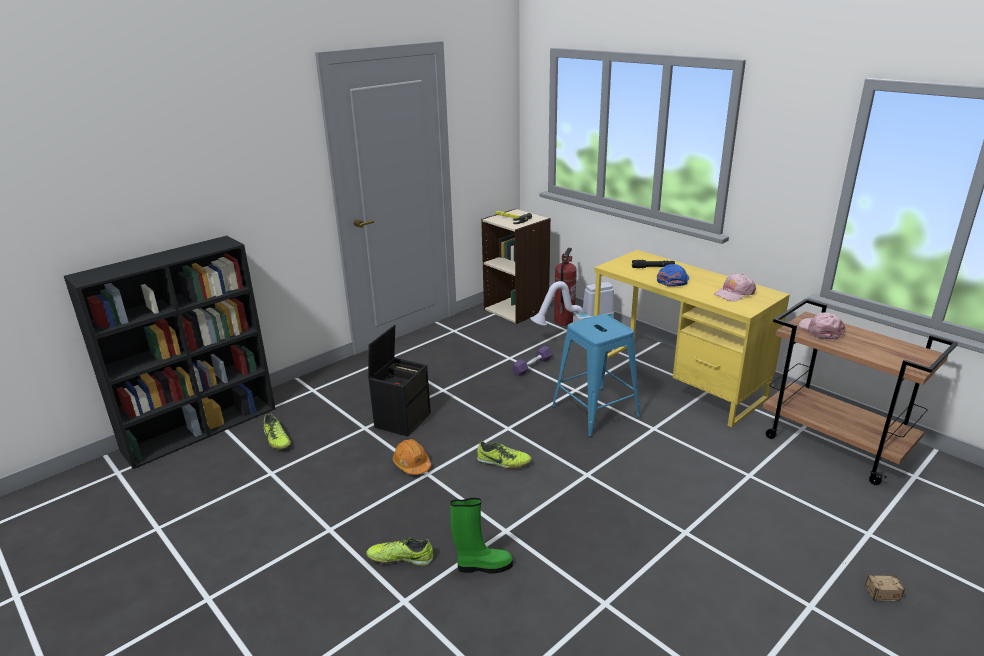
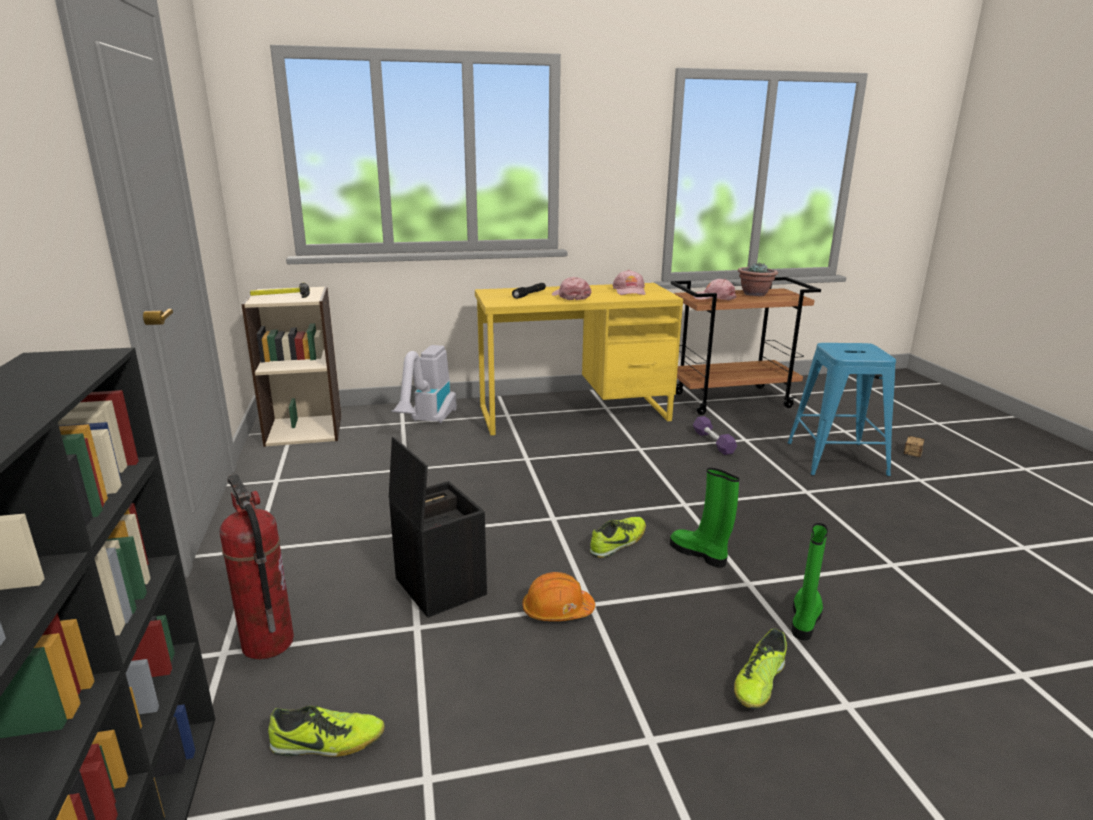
camera: 60 degrees left, 5 degrees down
(523, 499) = (699, 554): none -> green boot
(532, 366) = (445, 463): purple dumbbell -> purple dumbbell (713, 442)
(564, 321) = (381, 417): fire extinguisher -> fire extinguisher (268, 643)
(596, 412) = (580, 463): blue stool -> blue stool (836, 459)
(673, 280) = (570, 296): blue cap -> pink cap
(879, 345) = (754, 294): none -> potted plant

